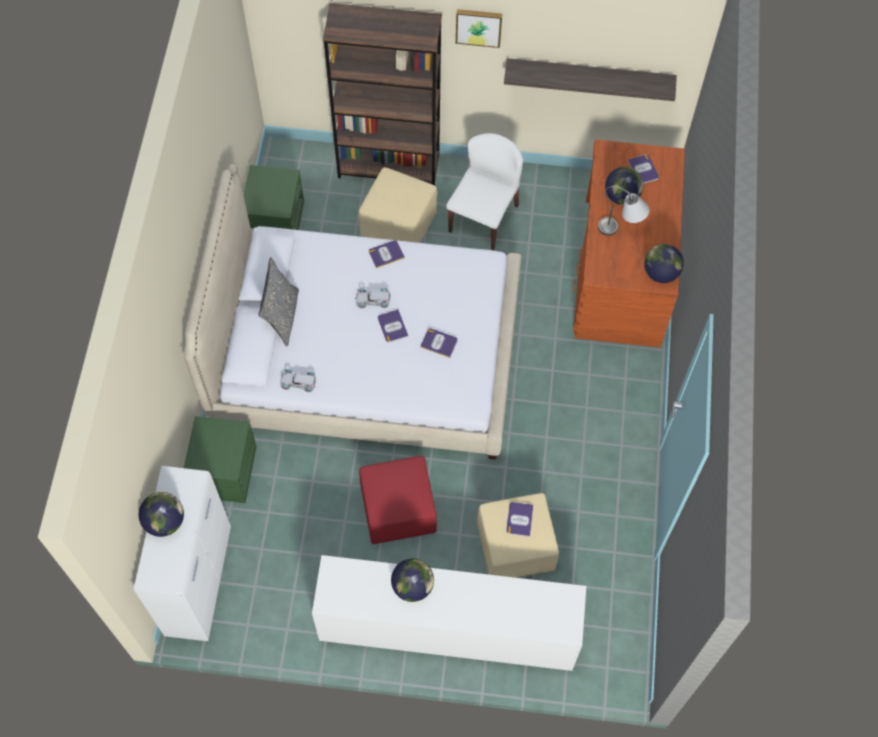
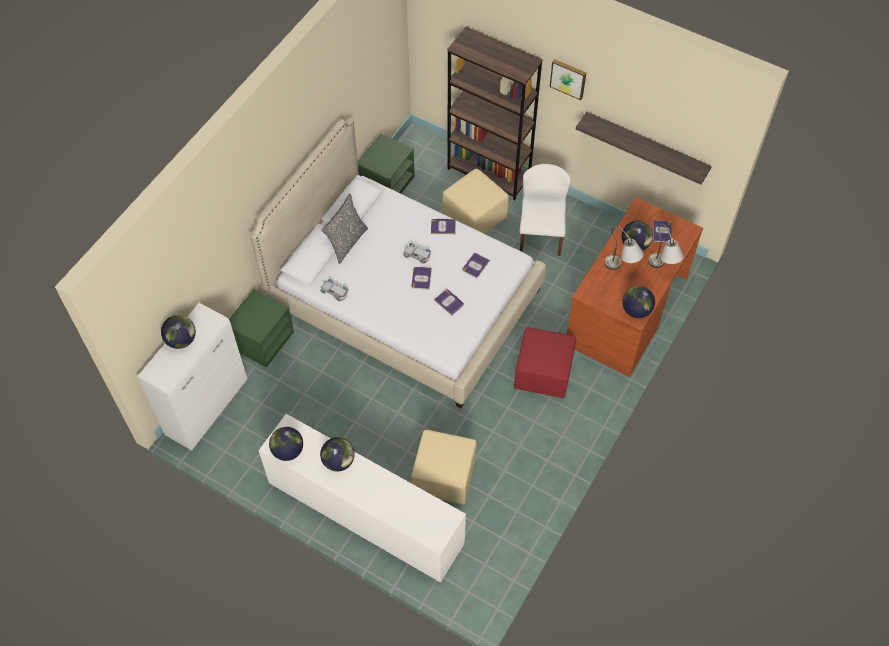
camera: 25 degrees right, 5 degrees down
(347, 599) = (288, 450): none -> globe
(397, 511) = (370, 416): red ottoman -> red ottoman (542, 374)
(483, 218) = (540, 234): white chair -> white chair turned 45 degrees counterclockwise
(519, 519) = (447, 451): book -> book (475, 265)
(664, 214) = (662, 269): none -> grey table lamp

